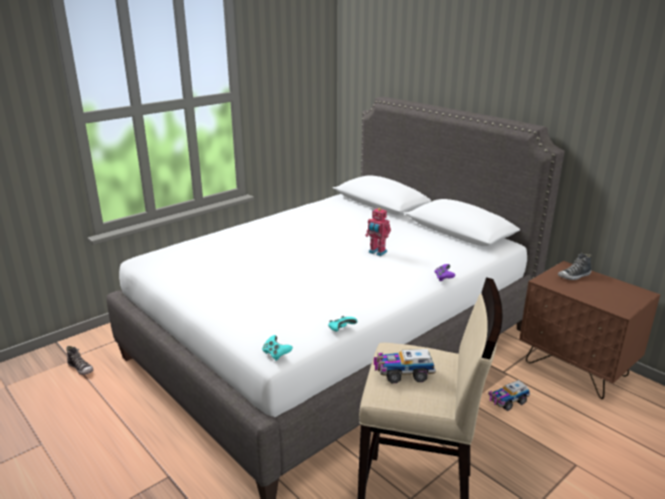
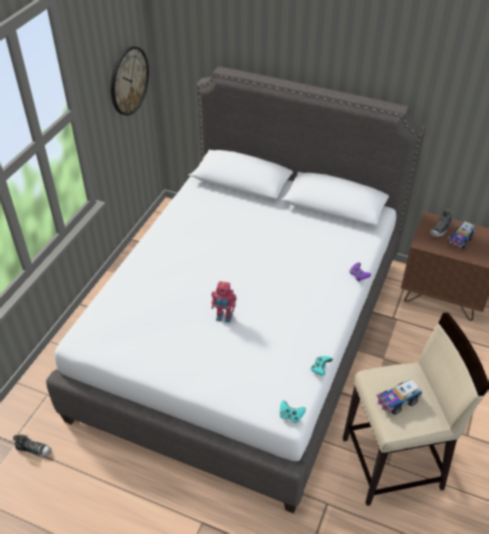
camera: 25 degrees left, 20 degrees up
(305, 102) = (128, 80): none -> wall clock
(377, 252) = (285, 259): toy robot -> toy robot (224, 317)
(507, 401) = (409, 347): toy truck -> toy truck (459, 241)

